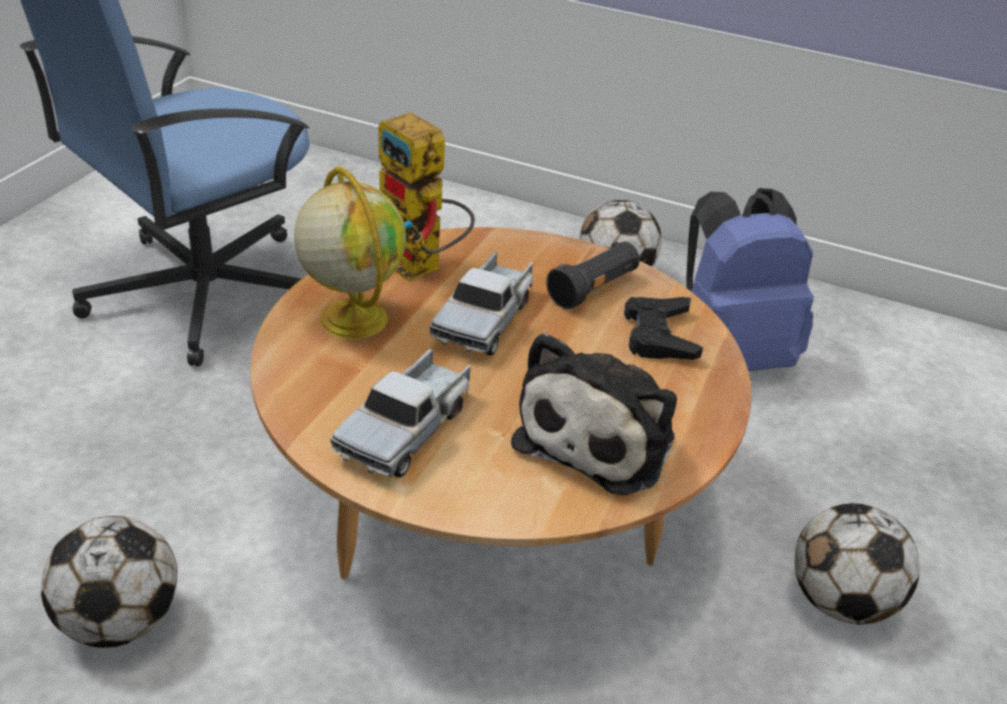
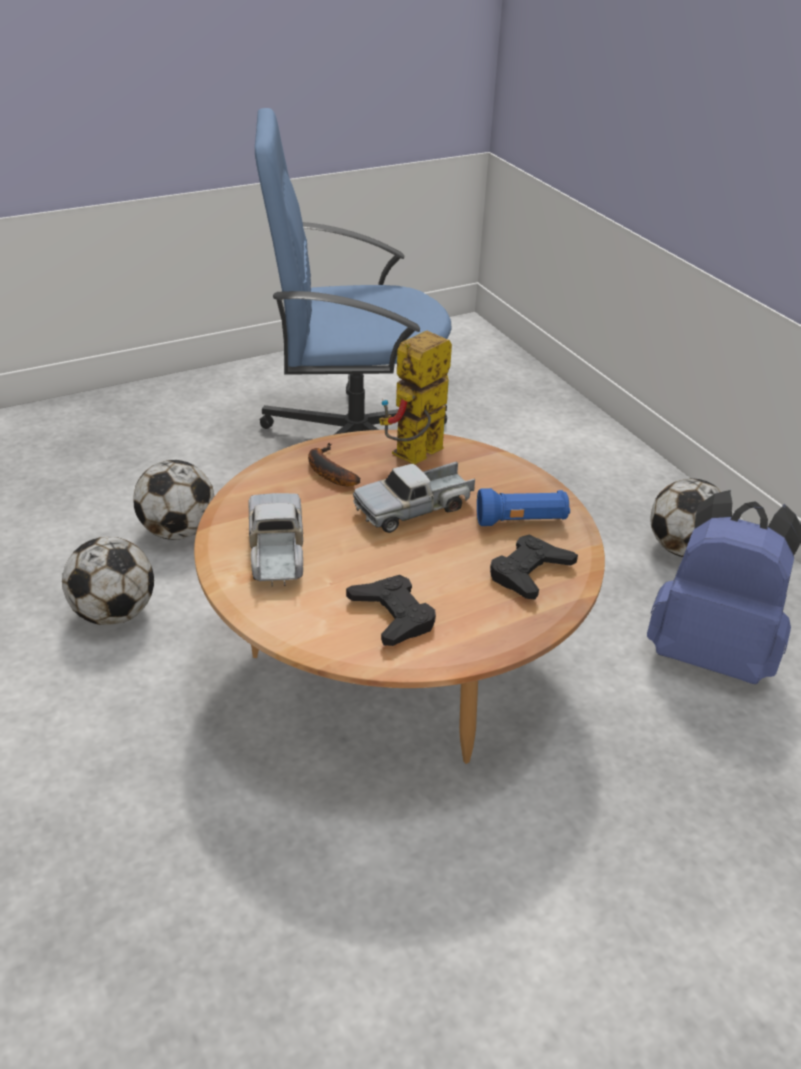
camera: 40 degrees right, 0 degrees up
(352, 318) = (327, 471): globe -> banana
(407, 428) = (276, 551): toy truck -> toy truck turned 105 degrees clockwise
(421, 267) = (414, 457): toy robot -> toy robot turned 45 degrees clockwise
(593, 289) = (521, 521): black flashlight -> blue flashlight
(600, 437) = (393, 616): plush toy -> black game controller
(840, 601) = (589, 874): football -> football (178, 531)

